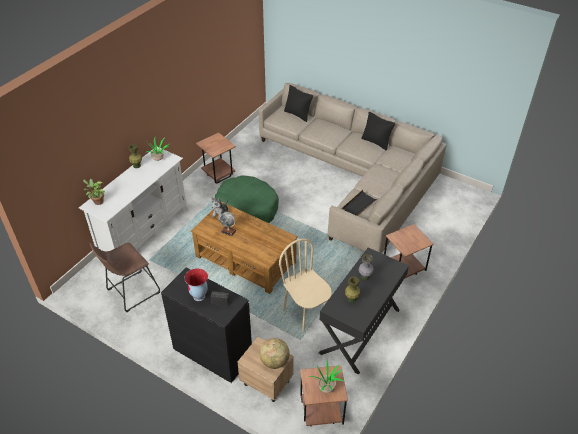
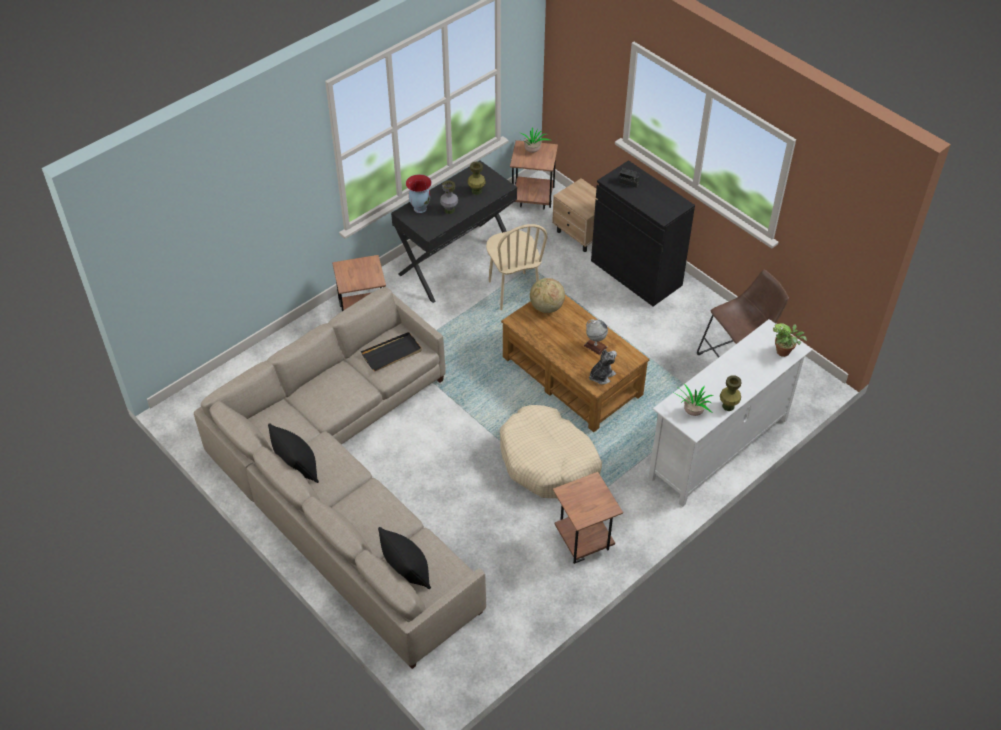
camera: 165 degrees left, 5 degrees up
(199, 296) = (651, 192): vase -> vase (420, 208)
(247, 208) = (548, 461): green dog bed -> beige dog bed
(274, 361) = (575, 194): globe -> globe (546, 307)

